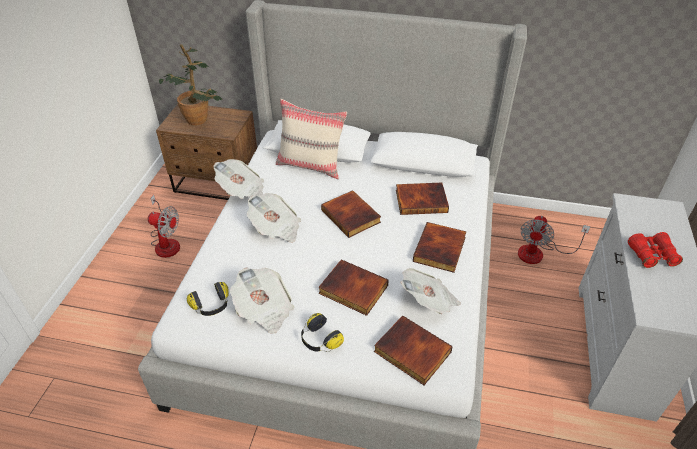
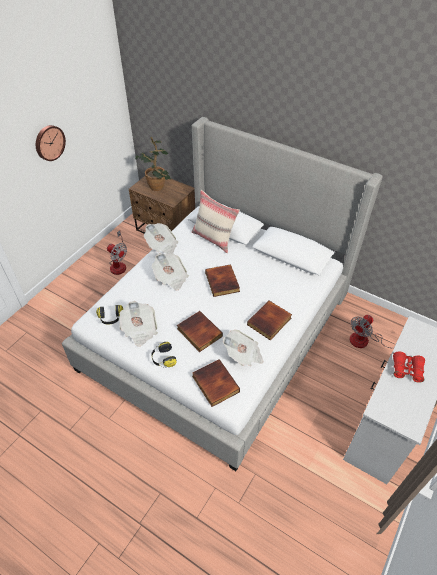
camera: 20 degrees right, 5 degrees up
(33, 67) = (49, 142): none -> wall clock
(421, 200) = (275, 283): book -> none

